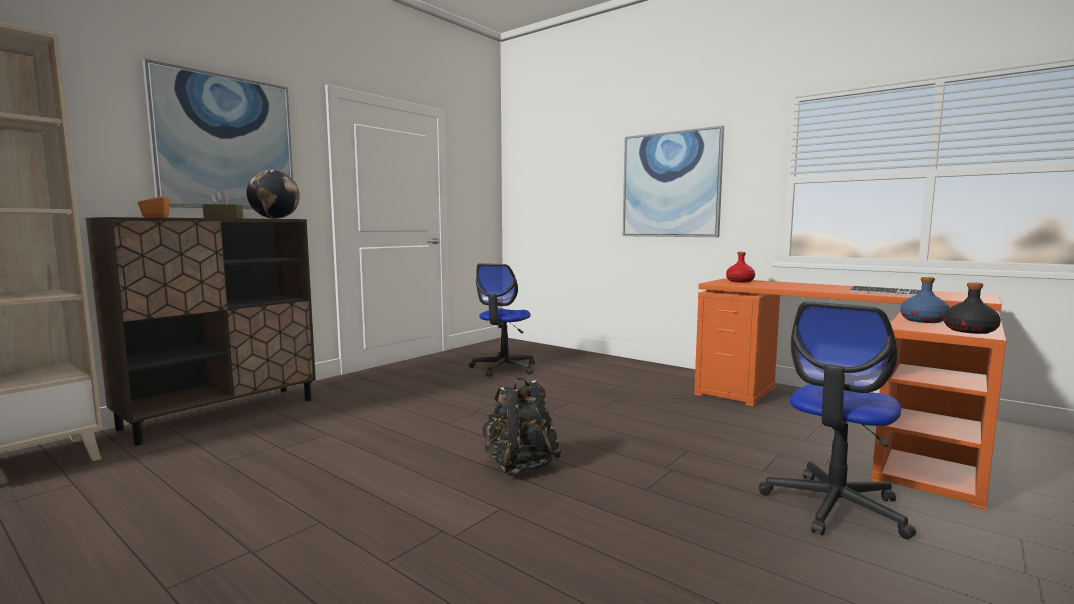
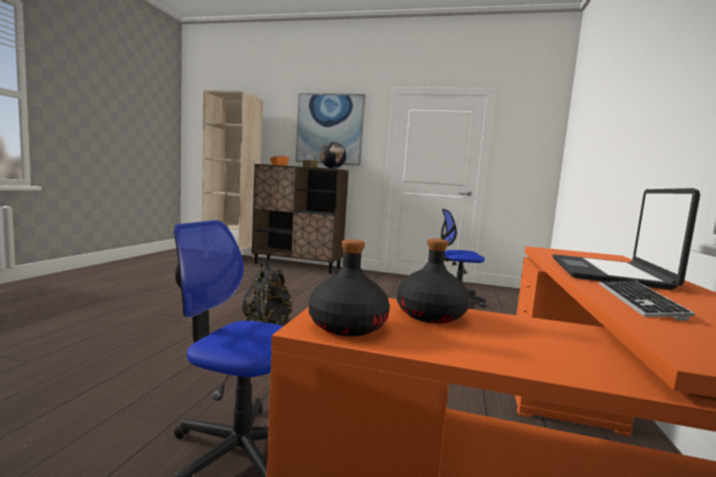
camera: 65 degrees right, 0 degrees up
(670, 185) = (637, 132): picture -> none
(740, 281) = (595, 256): red bottle -> none
(808, 287) = (609, 273): none -> laptop
(924, 320) = (430, 315): blue bottle -> black bottle

